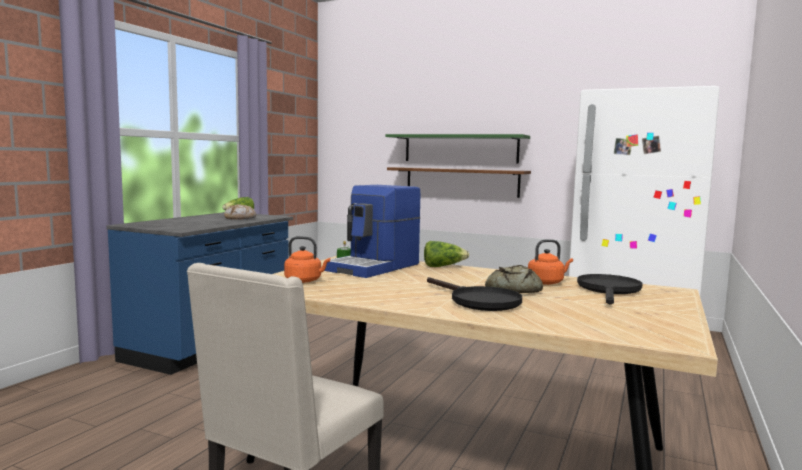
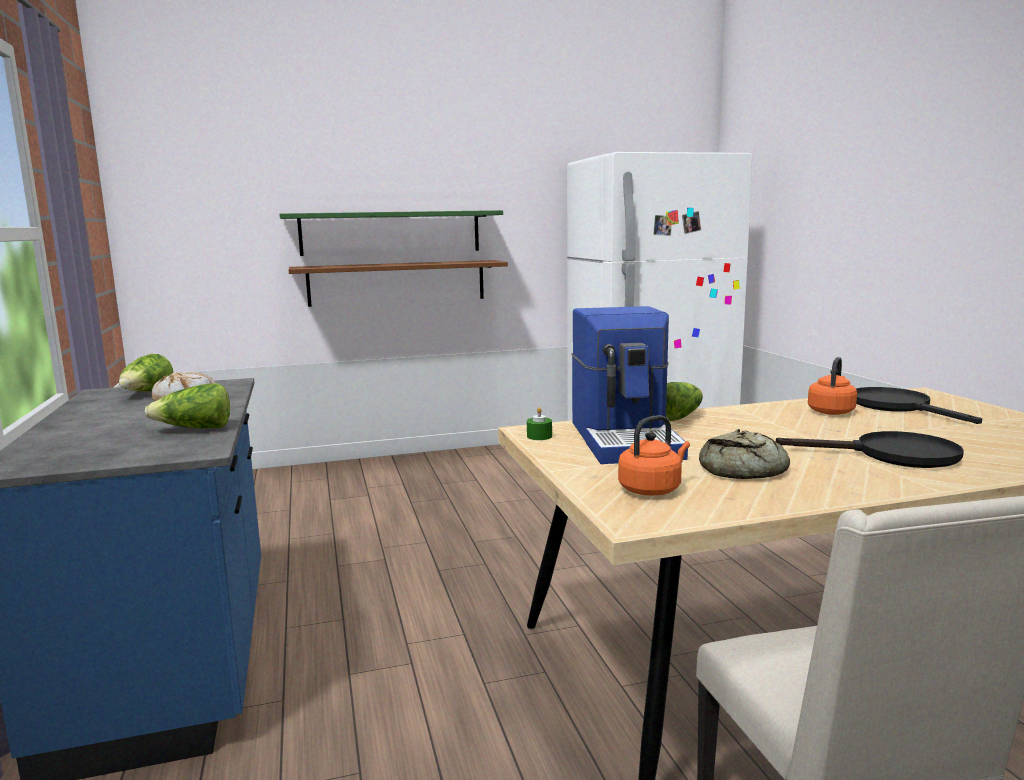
camera: 40 degrees left, 5 degrees up
(205, 225) = (195, 429): none -> lettuce
(512, 289) = (848, 430): bread -> bread (743, 469)

